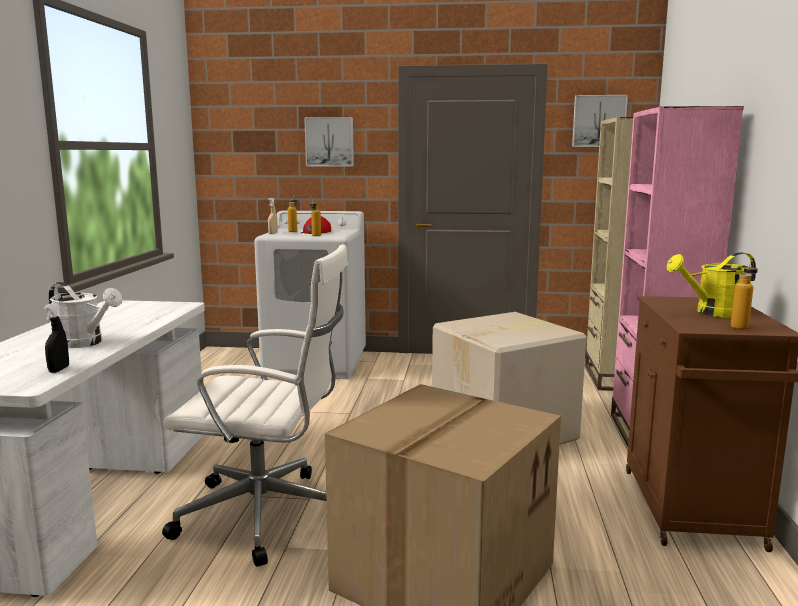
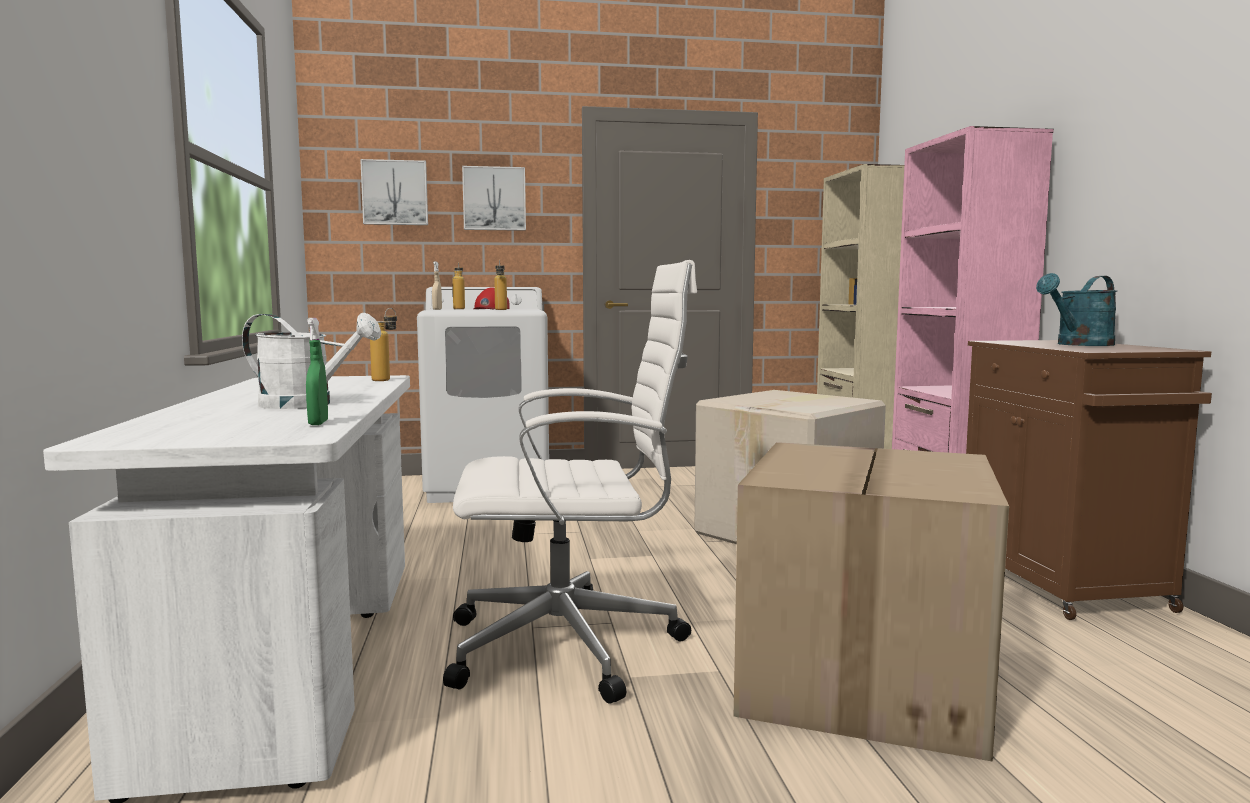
camera: 15 degrees left, 5 degrees down
(59, 370) = (318, 423): black spray bottle -> green spray bottle
(598, 121) = (815, 181): picture -> picture (395, 193)
(713, 313) = (1079, 344): yellow watering can -> turquoise watering can
(741, 326) = (1134, 348): bottle -> bottle (386, 379)

